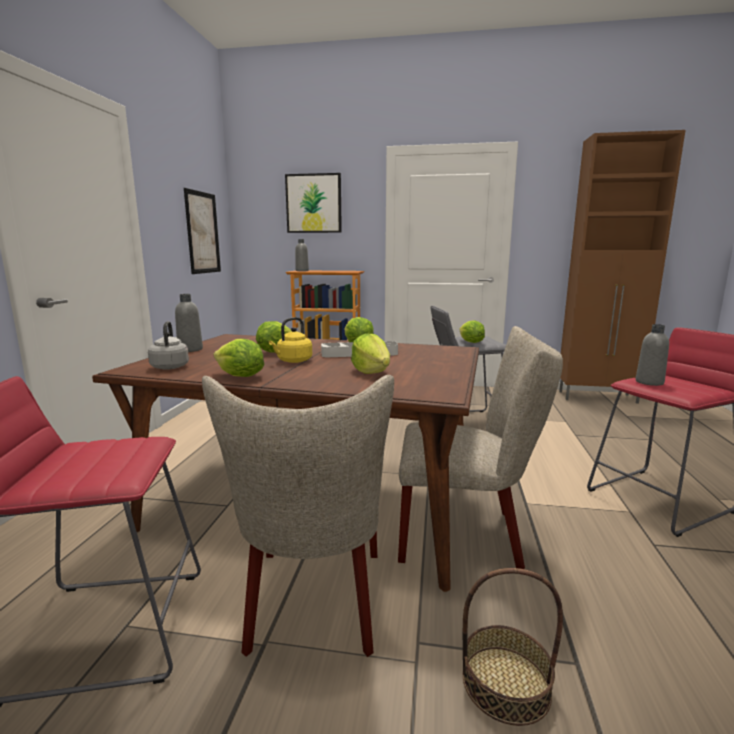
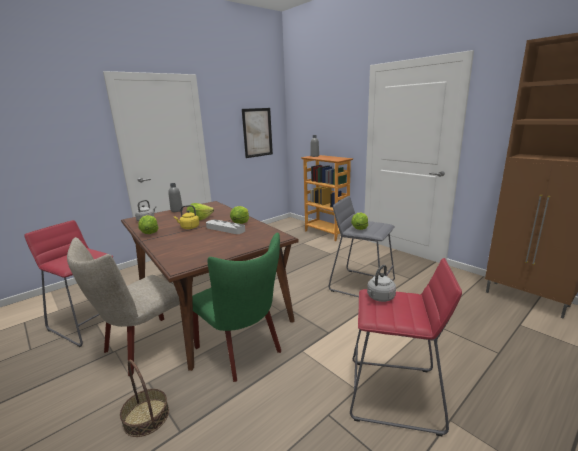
camera: 40 degrees right, 5 degrees up
(314, 203) = (326, 109): picture -> none
(371, 372) = (195, 243): lettuce -> none
(467, 534) = (242, 351): beige chair -> green chair
(649, 382) = (380, 298): grey bottle -> grey kettle

